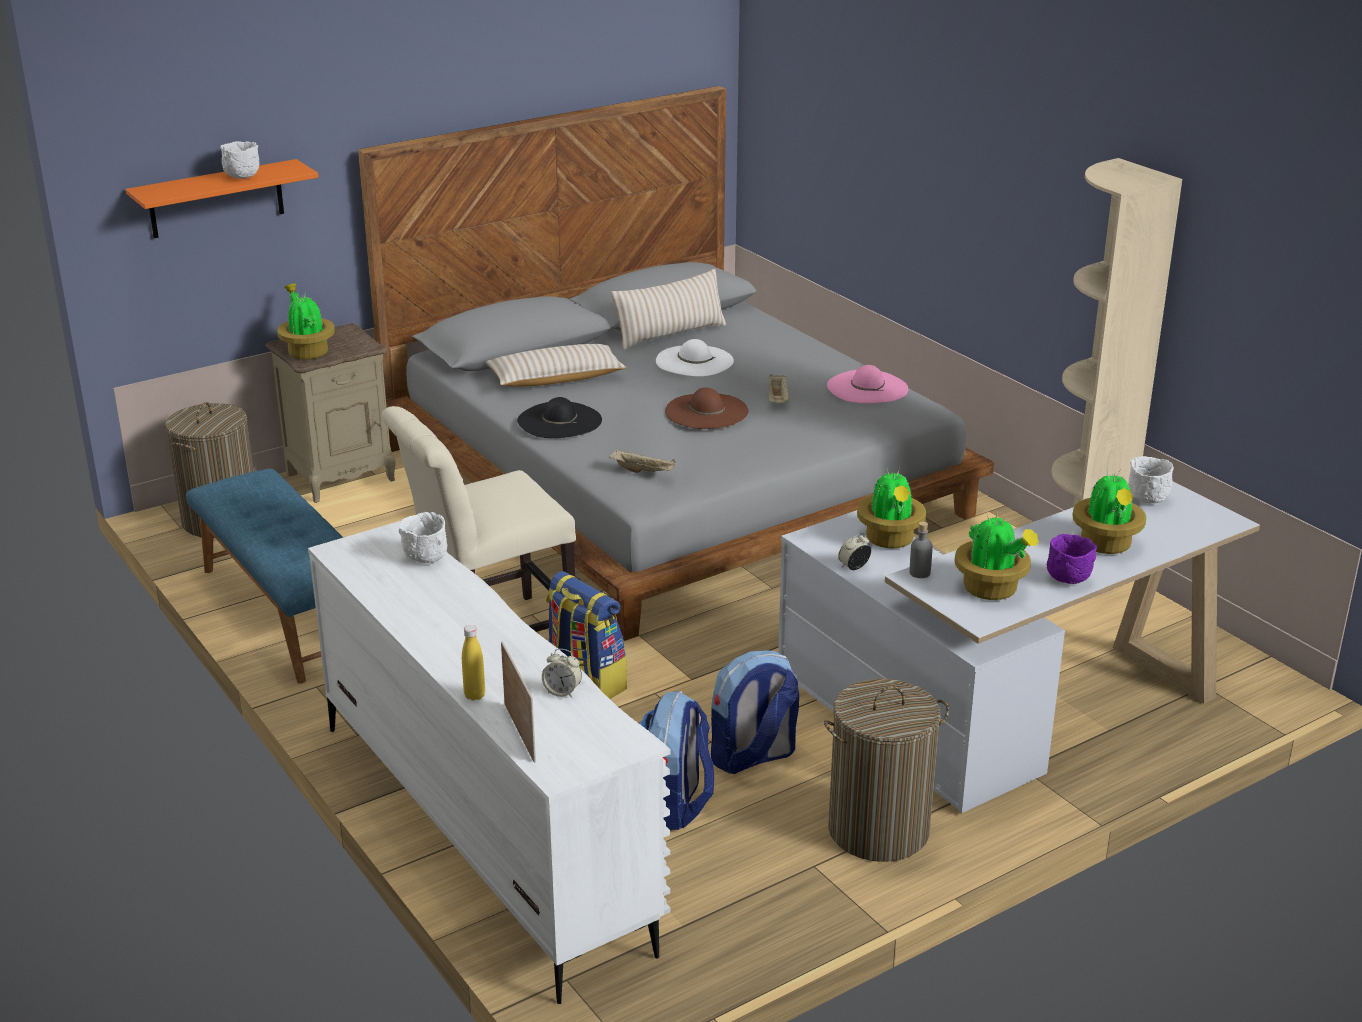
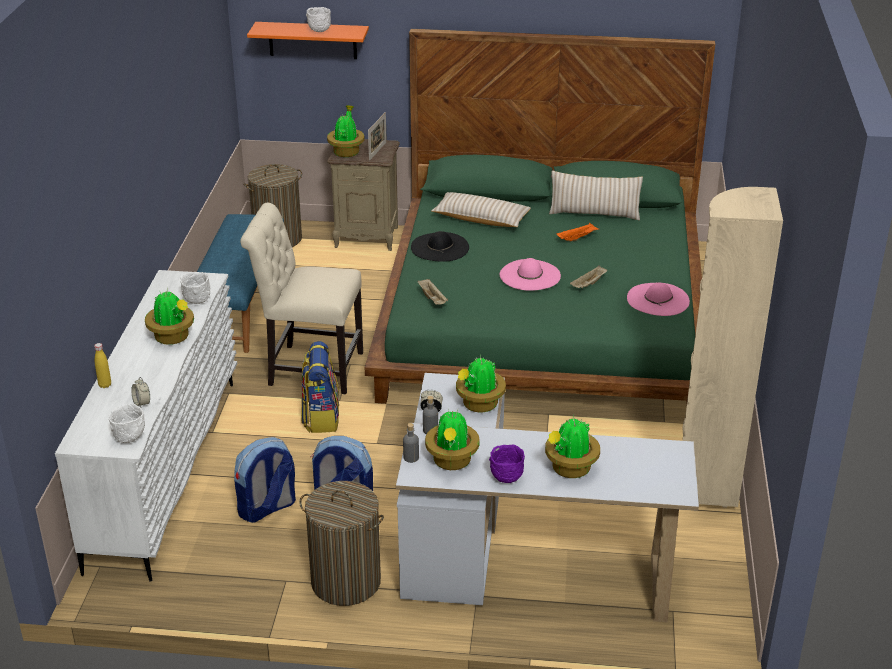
camera: 40 degrees right, 5 degrees up
(468, 609) = (173, 337): none -> potted plant
(519, 732) = (93, 414): picture frame -> picture frame (377, 151)
(675, 480) = (544, 316): grey bed -> green bed
(694, 361) = (577, 238): white hat -> orange tray
(707, 411) = (530, 275): brown hat -> pink hat
(947, 606) = (411, 457): none -> grey bottle
(1148, 499) = (653, 453): white bowl -> white bowl (130, 437)

